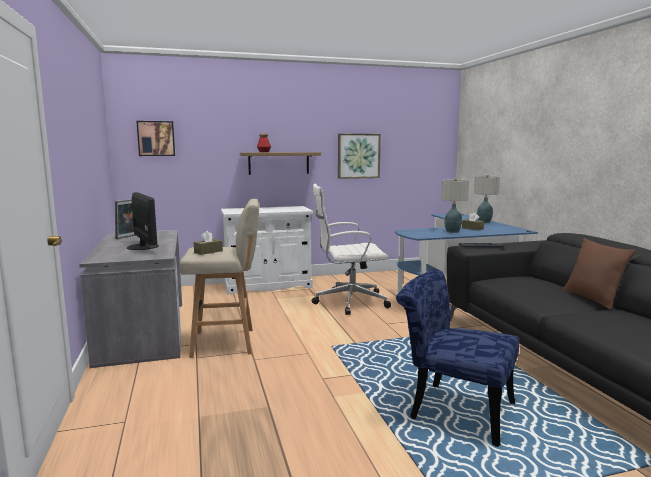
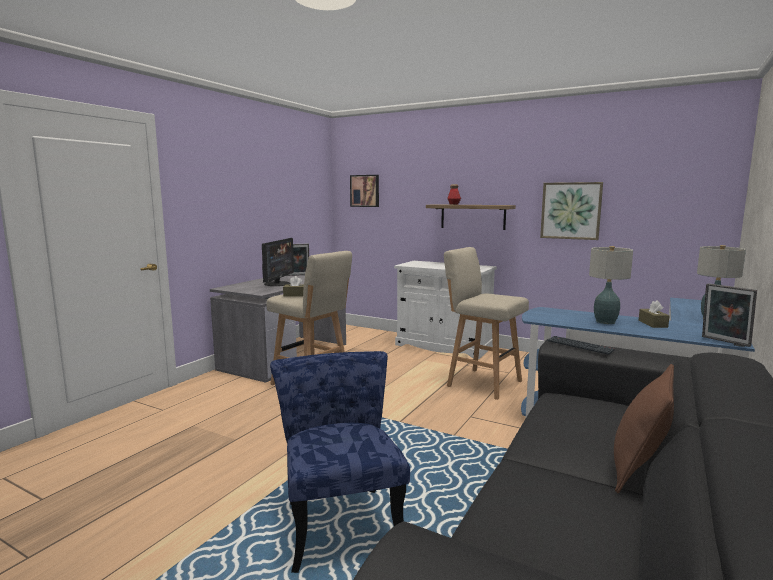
camera: 45 degrees right, 0 degrees up
(348, 302) = (482, 383): white office chair -> beige stool
(522, 231) = (724, 341): none -> picture frame

